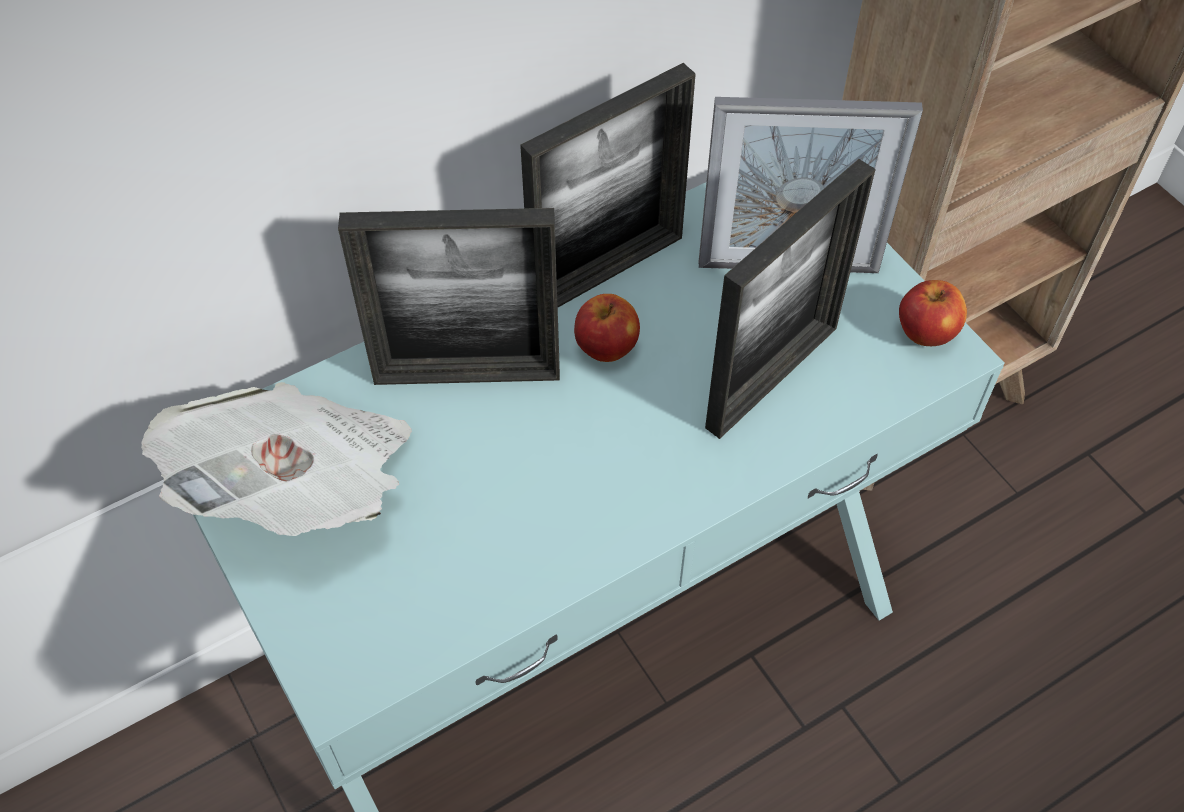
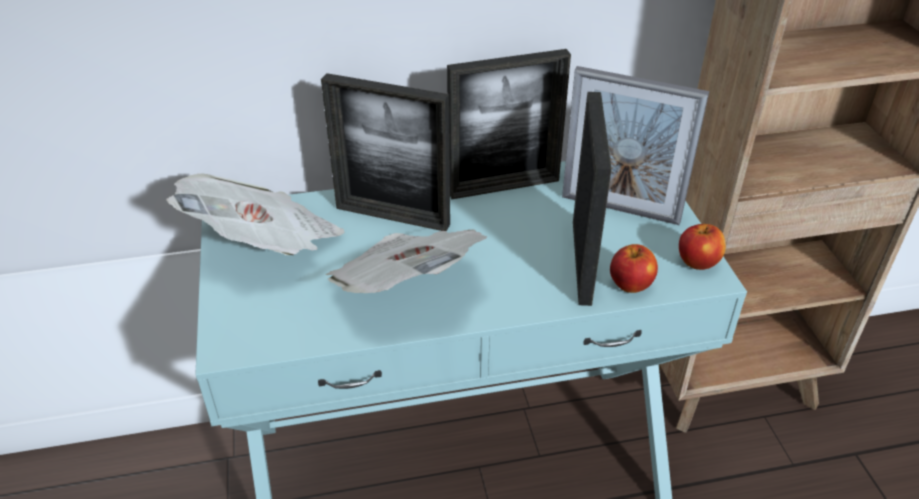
camera: 20 degrees right, 15 degrees down
(547, 500) = (405, 288): none -> newspaper
(606, 347) = (483, 222): apple -> apple (630, 285)
(772, 377) = (581, 261): picture frame -> picture frame turned 60 degrees counterclockwise

